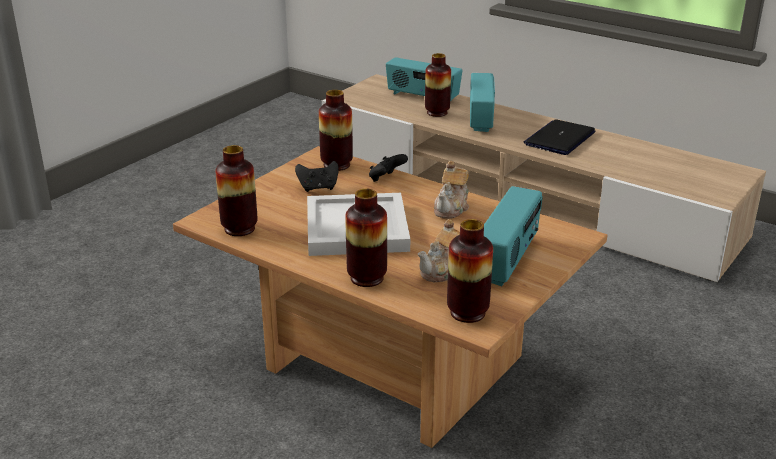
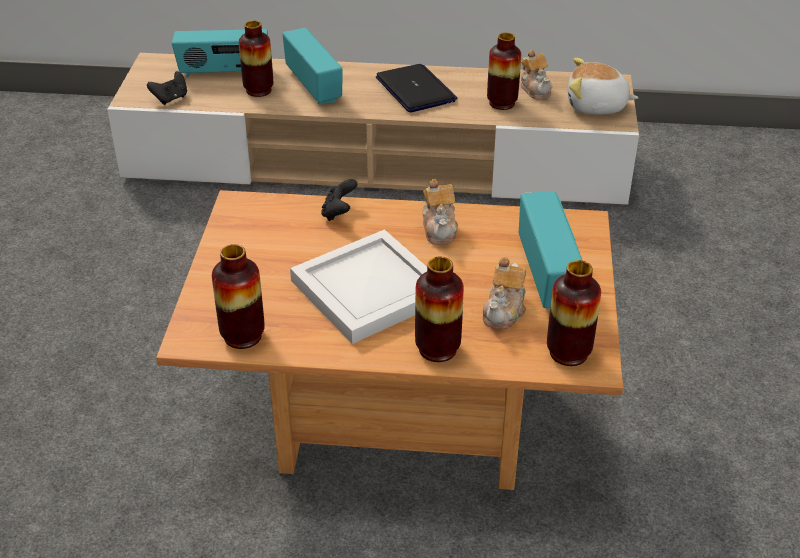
camera: 30 degrees left, 10 degrees up
(318, 188) = (277, 249): black game controller -> black game controller (170, 99)
(336, 165) = (267, 211): vase -> vase (502, 103)
(560, 139) = (416, 90): laptop -> laptop turned 150 degrees clockwise
(664, 161) = (535, 89): none -> teapot
(710, 184) = (596, 106): none -> plush toy

